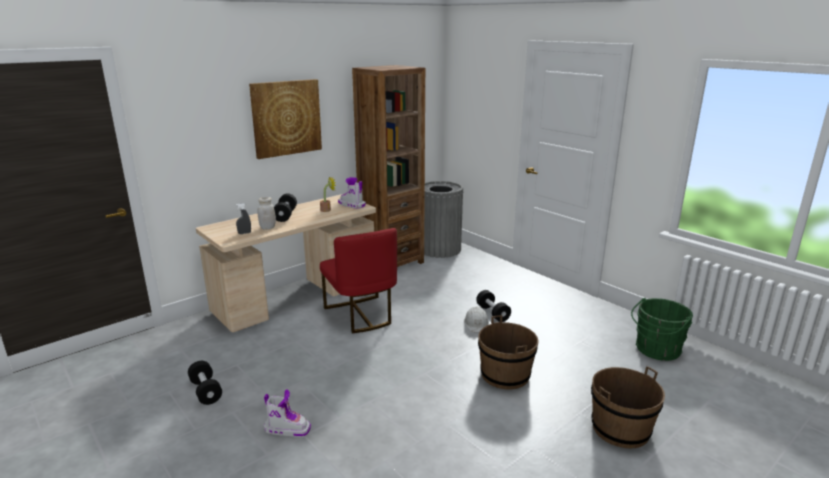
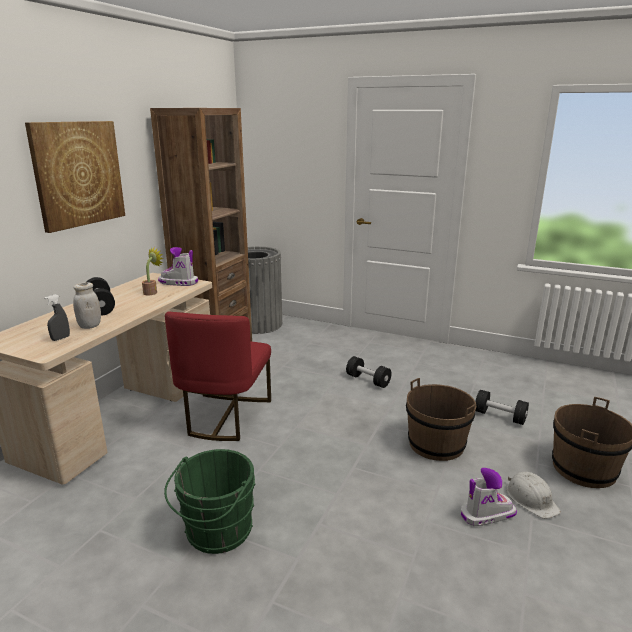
camera: 25 degrees left, 0 degrees up
(206, 391) = (76, 587): black dumbbell -> black dumbbell (499, 416)
(287, 429) = (242, 601): boot -> boot (486, 514)
(361, 315) = (225, 417): red chair -> red chair turned 60 degrees clockwise
(476, 324) = (361, 395): white hard hat -> white hard hat (531, 499)
(656, 350) = (539, 381): green bucket -> green bucket (216, 532)

